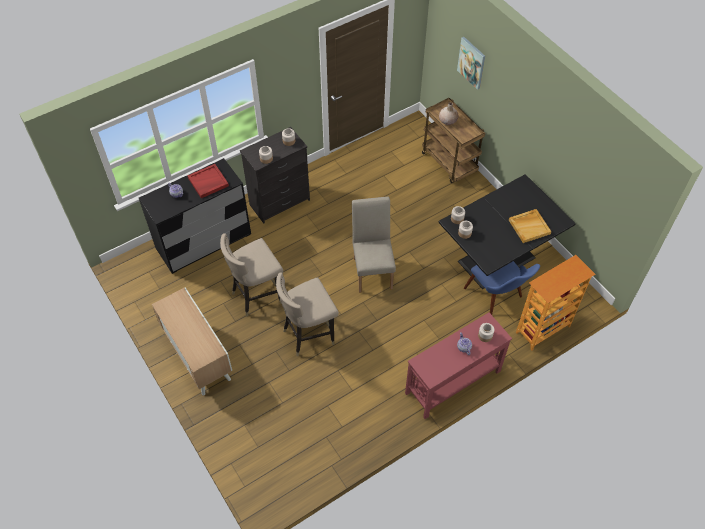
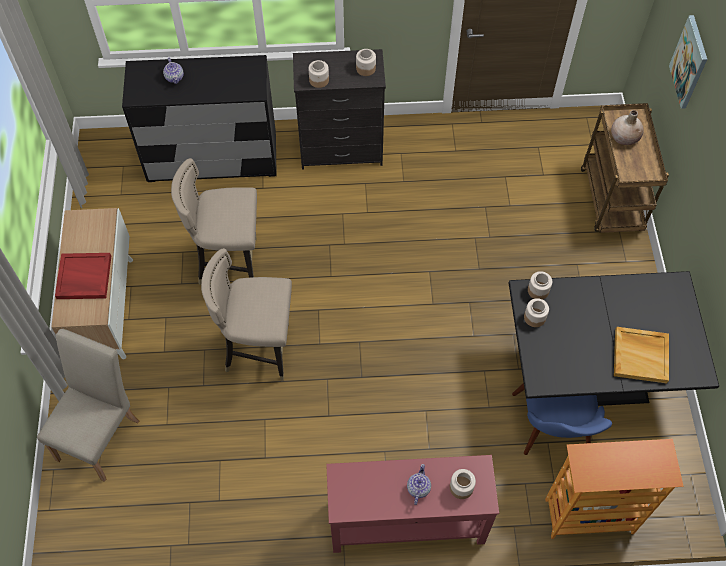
camera: 30 degrees right, 5 degrees up
(208, 182) = (223, 79): red tray -> red tray (83, 277)
(372, 270) = (402, 303): beige chair -> beige chair (102, 434)

